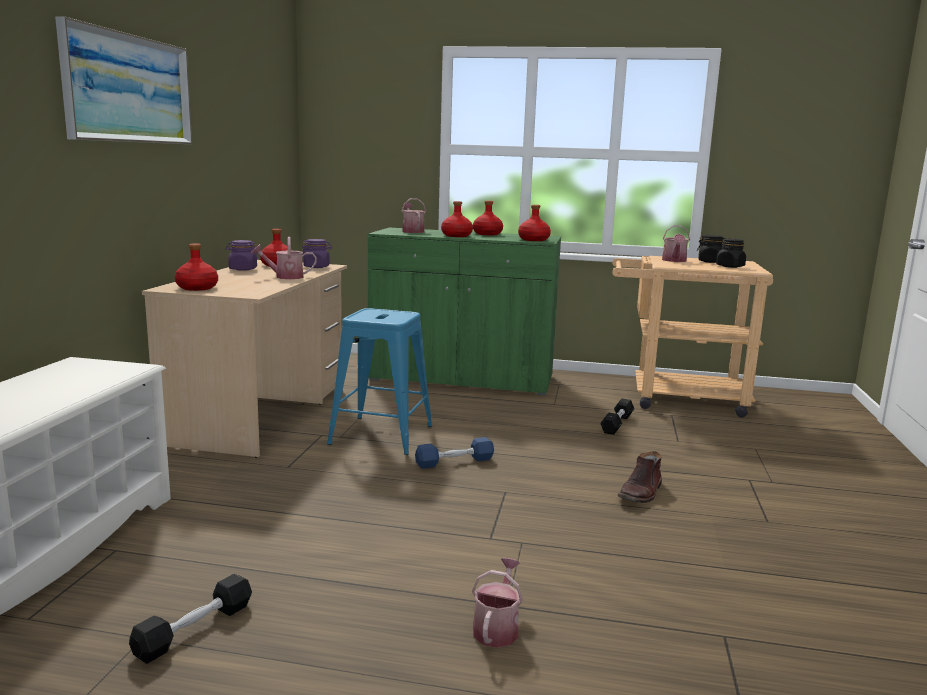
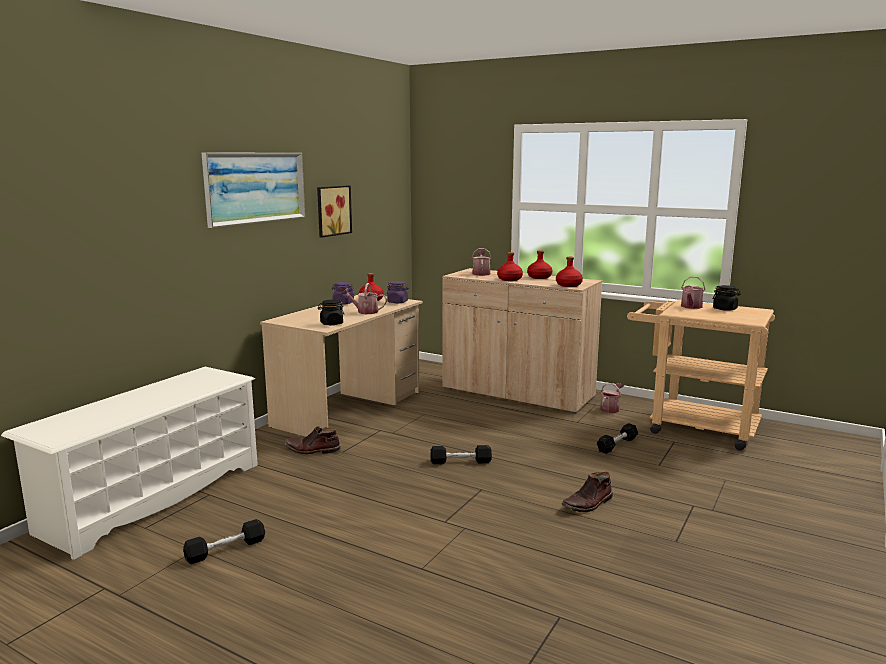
camera: 20 degrees right, 0 degrees up
(197, 288) = (296, 320): red bottle -> none
(220, 141) = (332, 210): none -> picture
(242, 469) = (312, 450): none -> brown boot
(381, 435) = (422, 434): blue stool -> none
(454, 462) = (460, 461): blue dumbbell -> black dumbbell
(462, 378) = (517, 393): green cabinet -> beige cabinet
(497, 628) = (404, 581): watering can -> watering can (610, 409)
(730, 266) = (735, 315): black jar -> black jar (331, 324)

